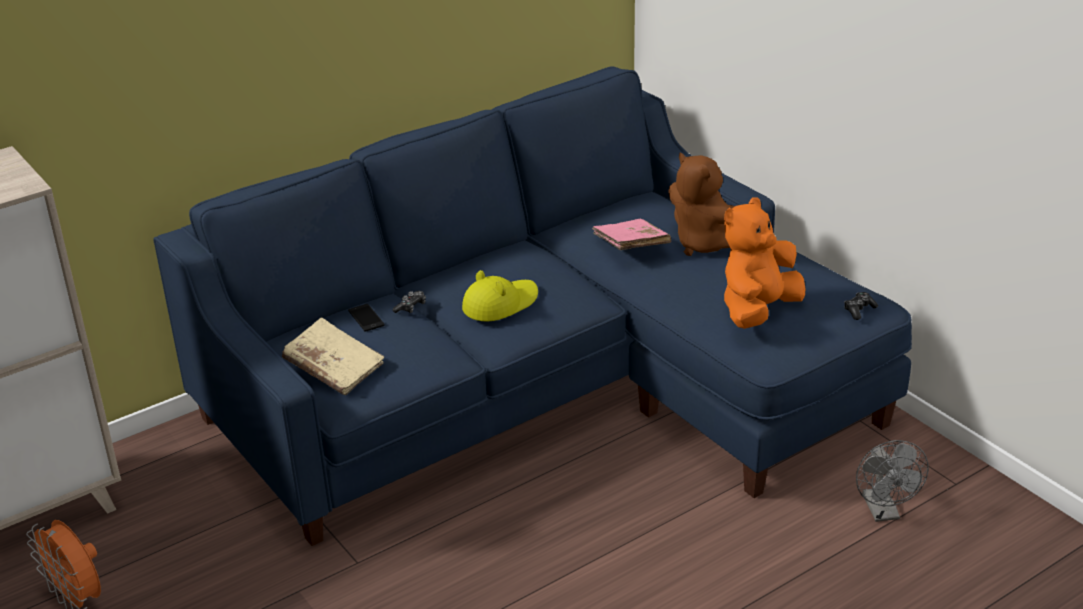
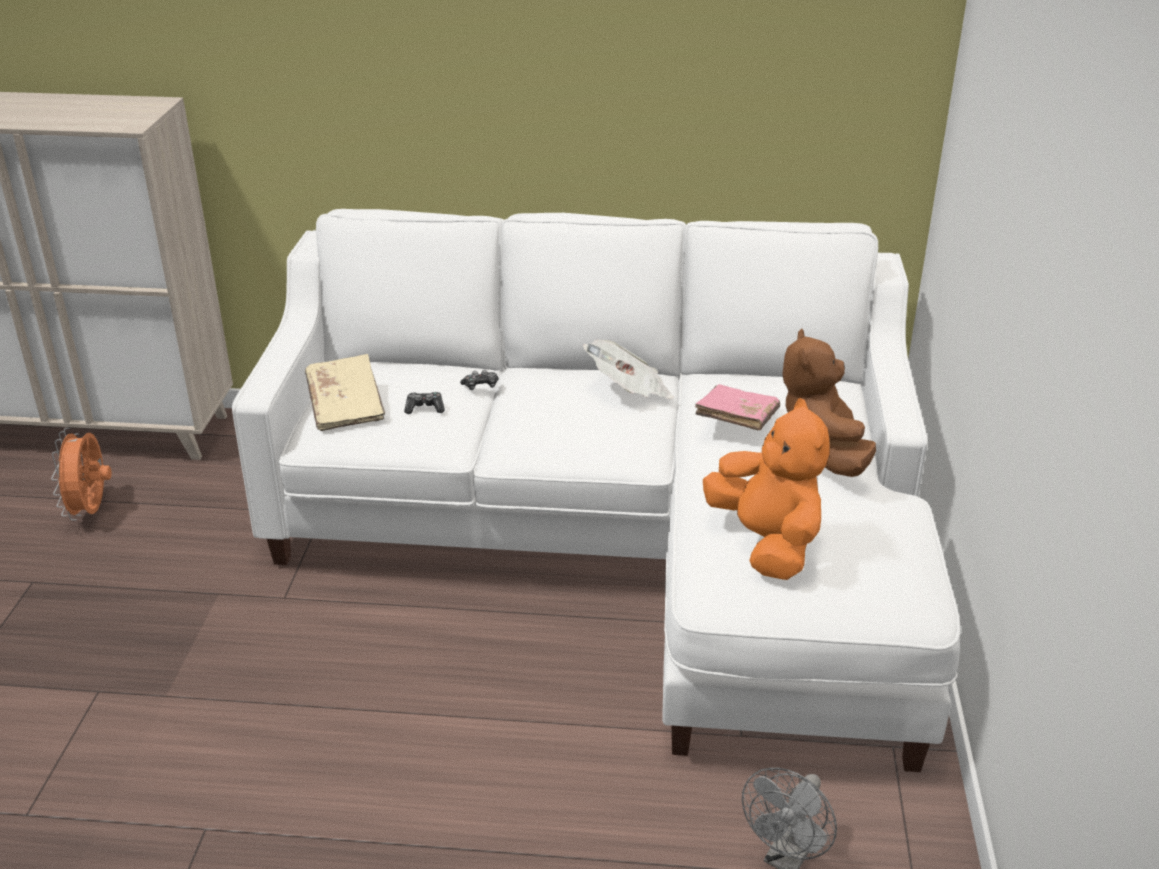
camera: 40 degrees right, 0 degrees up
(366, 318) = (432, 378): phone -> none
(500, 304) = (550, 417): yellow hat -> none
(522, 261) = (629, 391): none -> newspaper
(546, 389) = (622, 539): blue sofa -> white sofa
(758, 311) = (766, 543): orange plush toy -> orange plush toy turned 75 degrees clockwise
(859, 310) = (883, 600): game controller -> game controller (425, 408)

